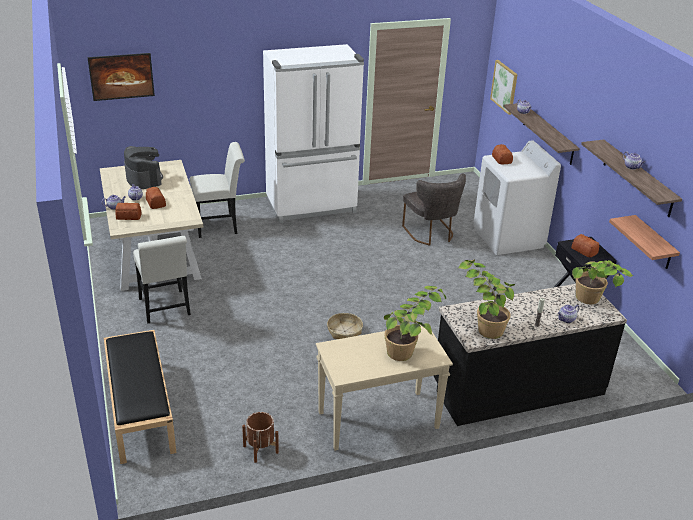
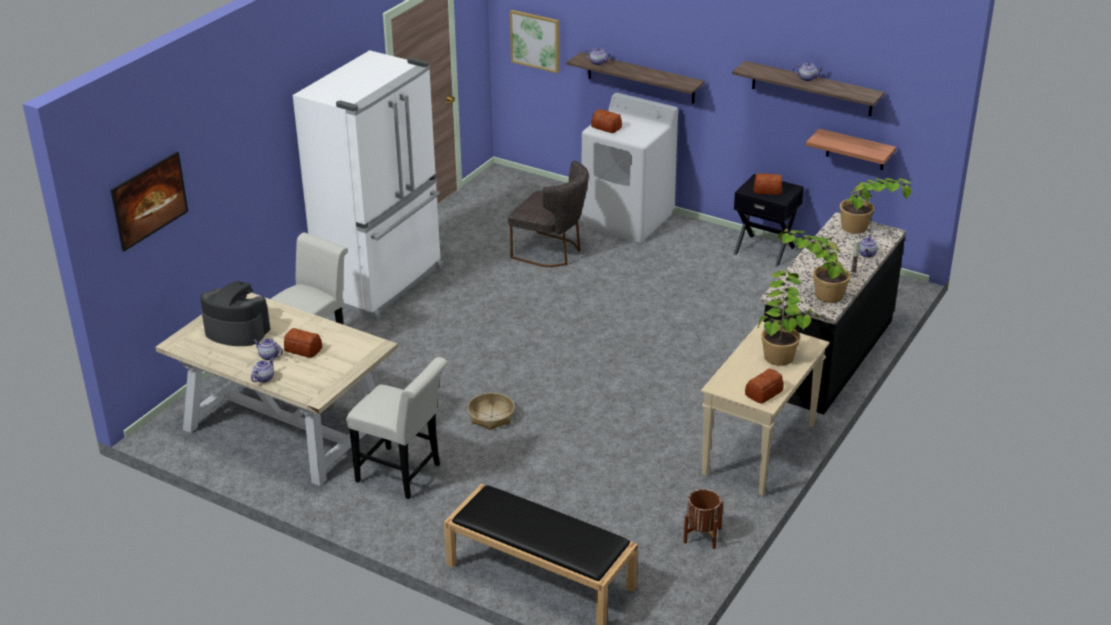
camera: 40 degrees left, 0 degrees up
(129, 216) = (301, 379): bread -> bread (765, 392)
(344, 331) = (614, 391): basket -> basket (491, 417)

